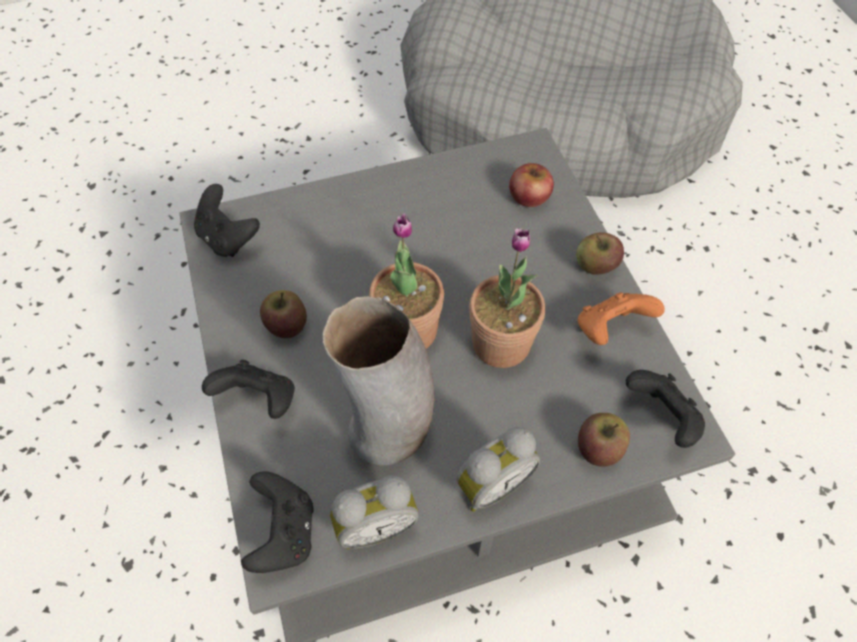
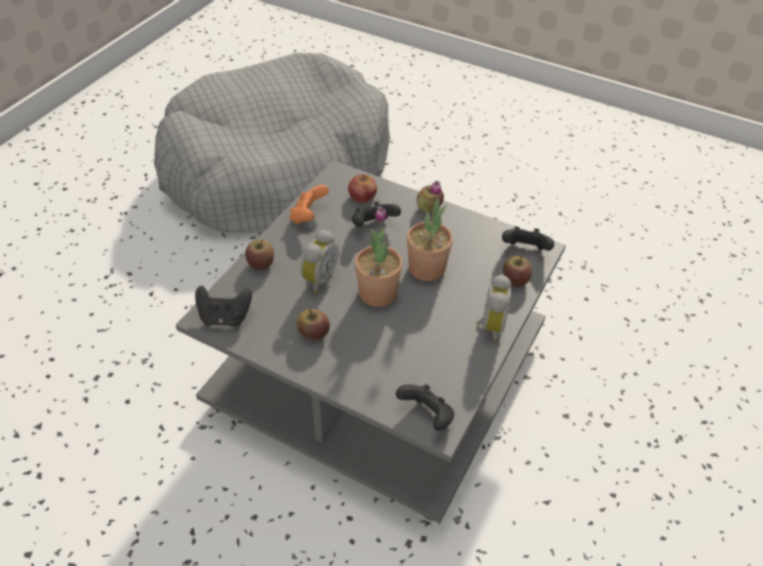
camera: 45 degrees left, 10 degrees down
(259, 400) = (343, 374): black game controller -> black game controller (373, 226)
(329, 202) = (261, 263): none -> apple
(375, 524) = (462, 379): alarm clock -> alarm clock (318, 279)
(390, 430) = (422, 339): vase -> none
(610, 329) = (465, 230): orange game controller -> orange game controller (308, 217)

